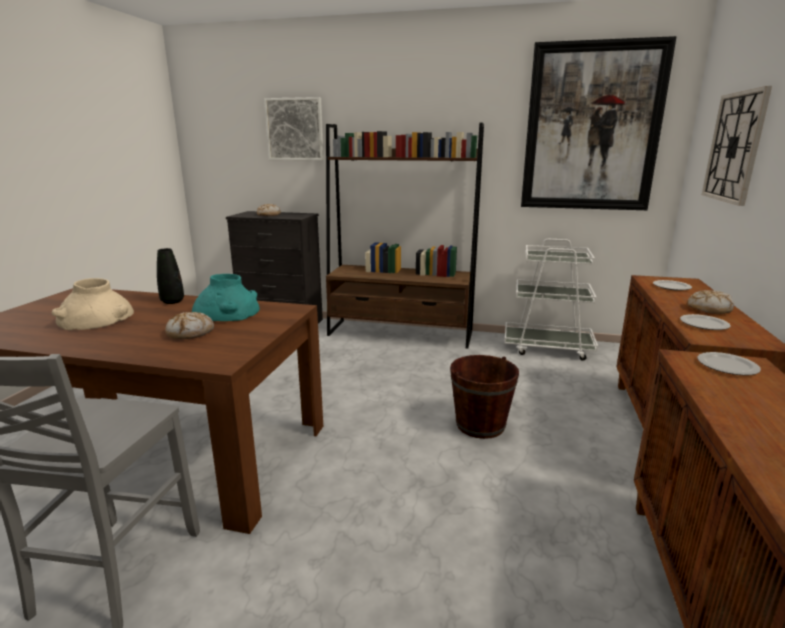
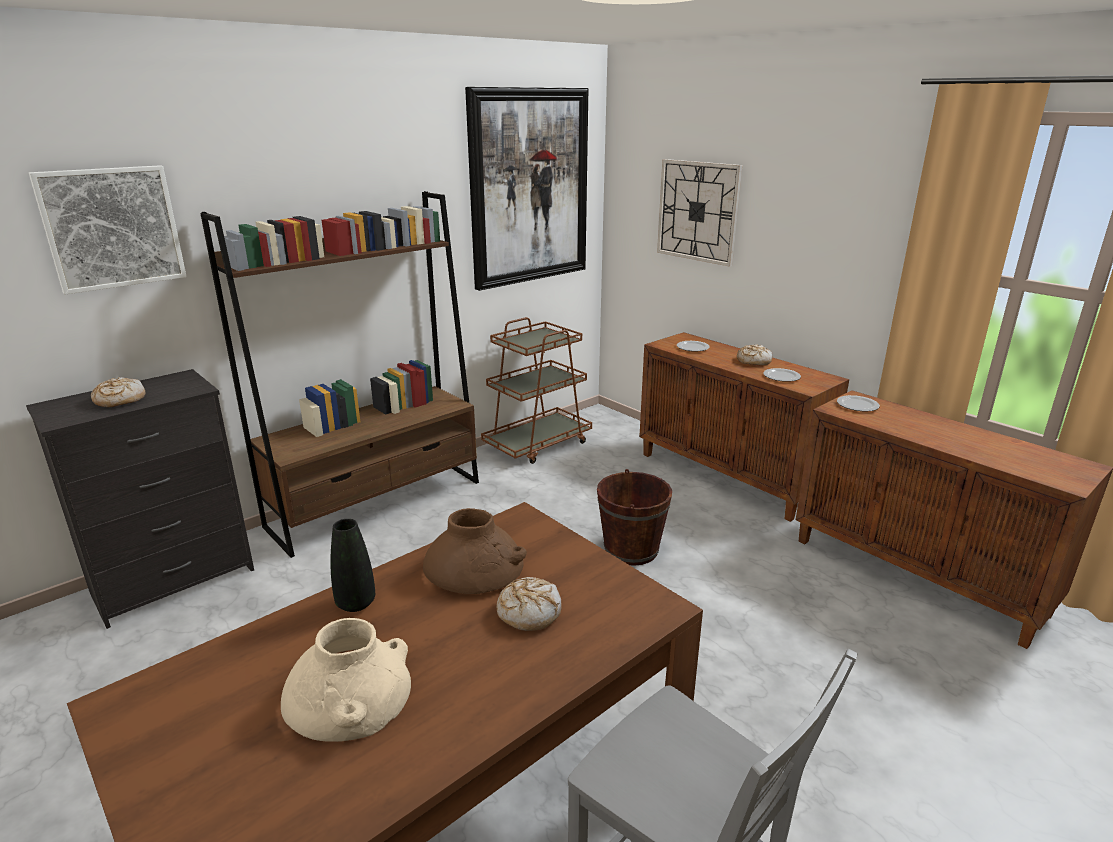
camera: 55 degrees left, 5 degrees up
(227, 312) = (473, 567): turquoise vase -> brown vase
(547, 347) = (538, 444): white cart -> brown cart

